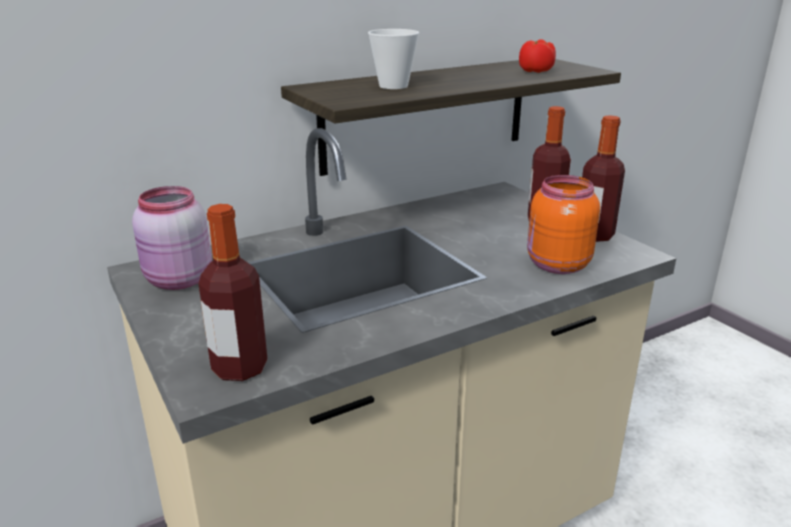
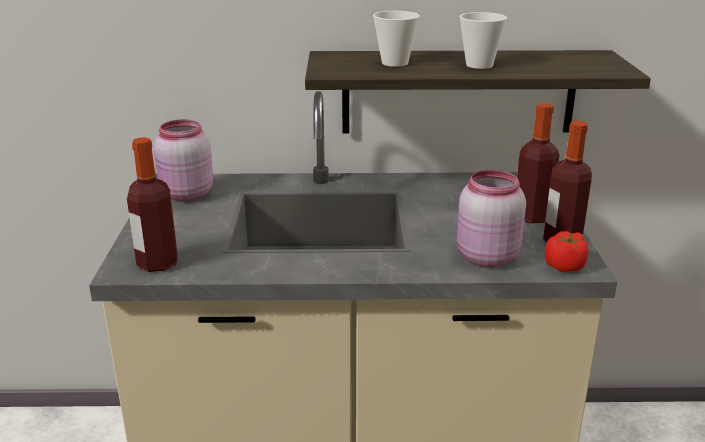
camera: 30 degrees right, 0 degrees up
(472, 79) = (479, 65): none -> cup
(535, 71) = (559, 65): tomato -> tomato (565, 266)
(556, 265) = (485, 257): orange jar -> pink jar

